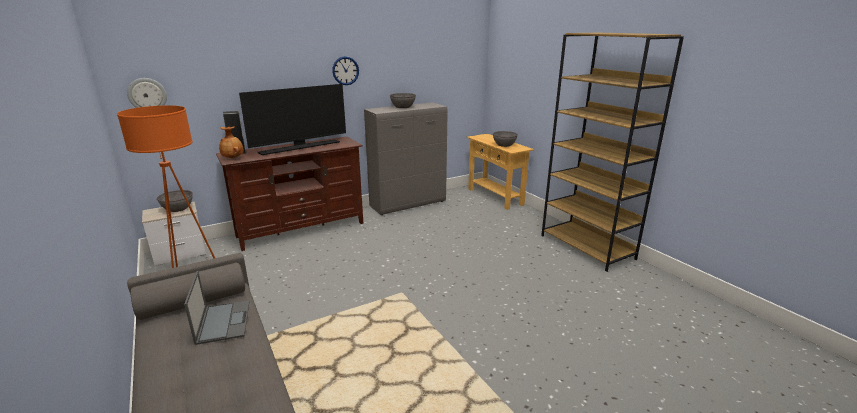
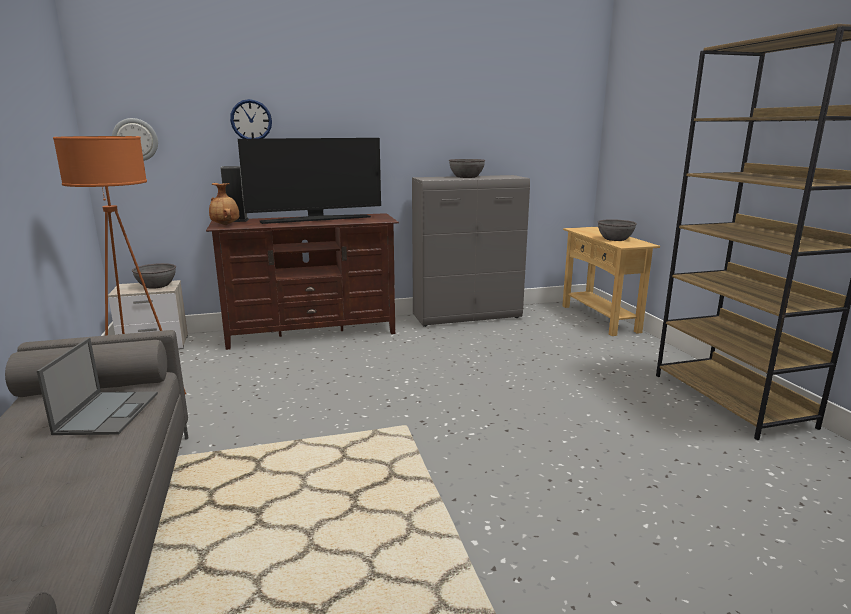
camera: 15 degrees right, 5 degrees down
(345, 70) = (389, 123): wall clock -> wall clock (251, 120)

